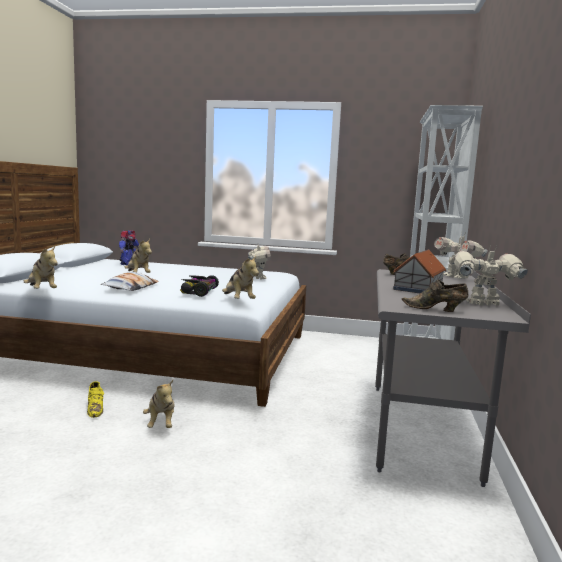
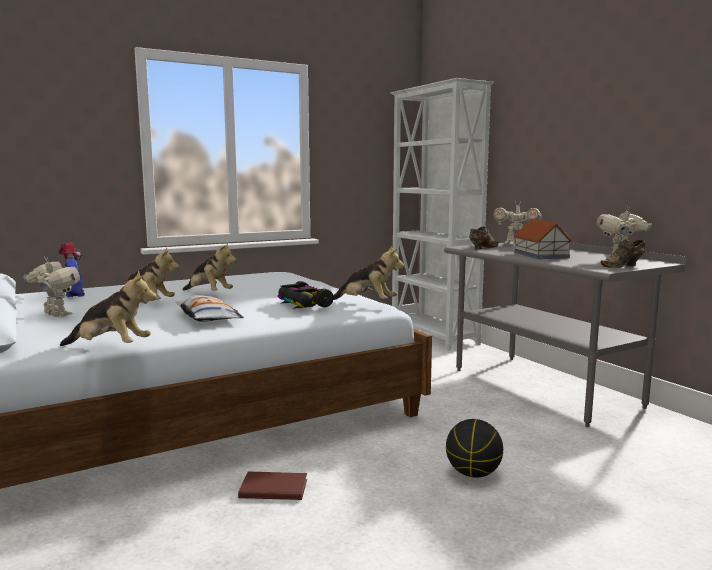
camera: 40 degrees left, 0 degrees up
(95, 409) = (273, 488): yellow shoe -> brown book
(161, 423) = (371, 469): plush toy -> plush toy (209, 294)
(207, 456) = (472, 473): none -> basketball
(259, 278) = (288, 280): toy robot -> toy robot (55, 315)

